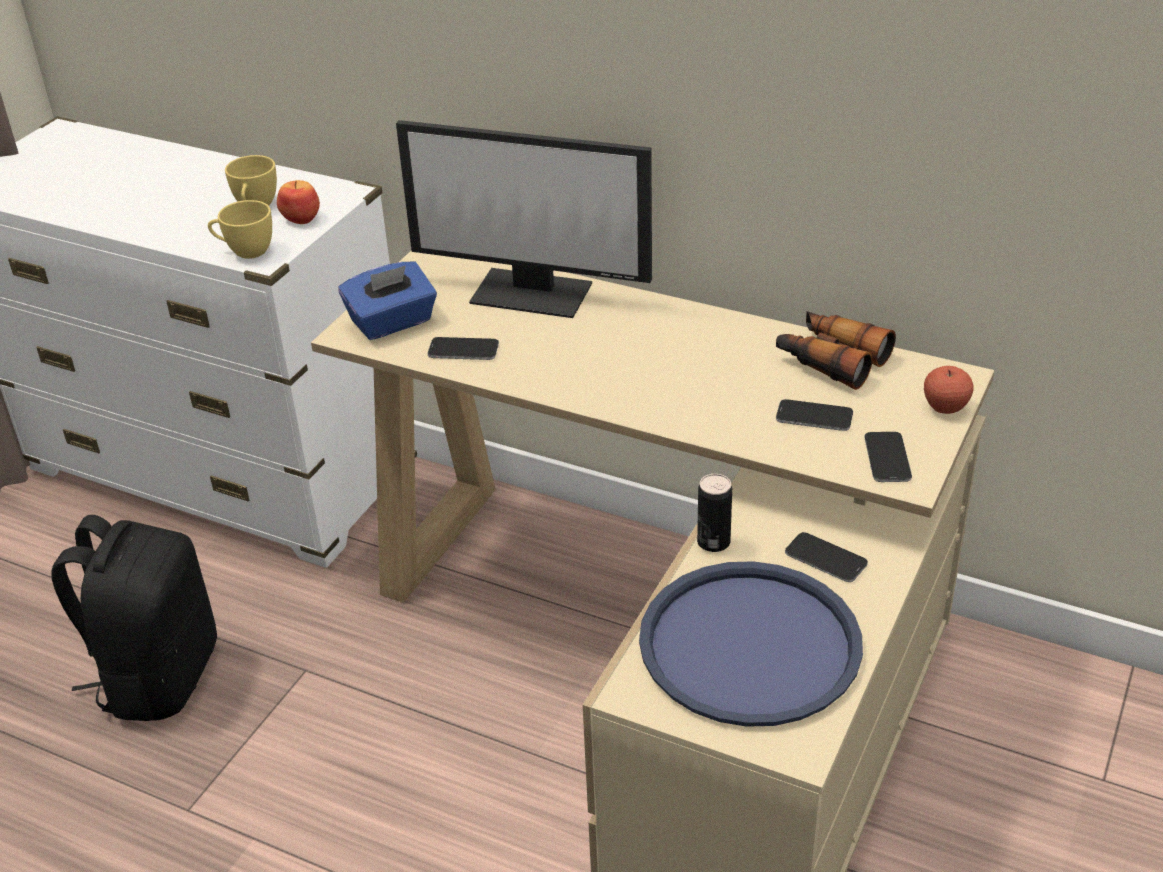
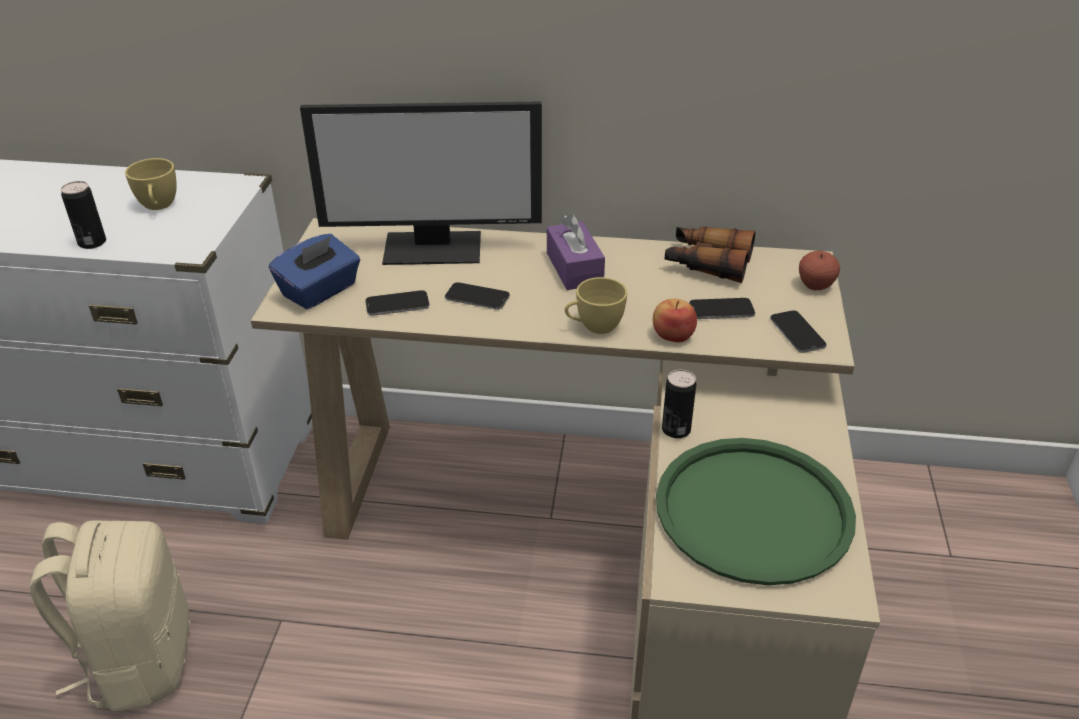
camera: 20 degrees left, 0 degrees up
(157, 676) = (139, 660): black backpack -> beige backpack
(178, 237) = (92, 243): none -> can
(245, 251) = (167, 246): yellow cup -> yellow cup (594, 327)
(301, 218) = (208, 210): apple -> apple (673, 335)
(674, 341) = (574, 268): none -> purple tissue box
(750, 645) = (754, 511): blue tray -> green tray
(825, 559) = (772, 425): phone -> phone (477, 297)

